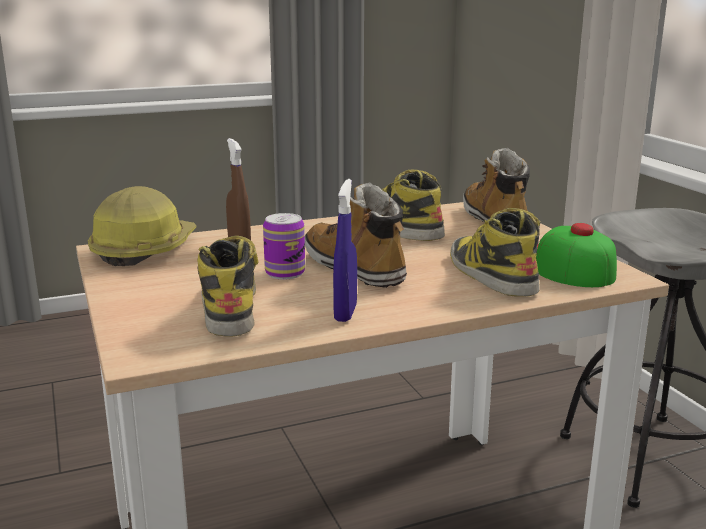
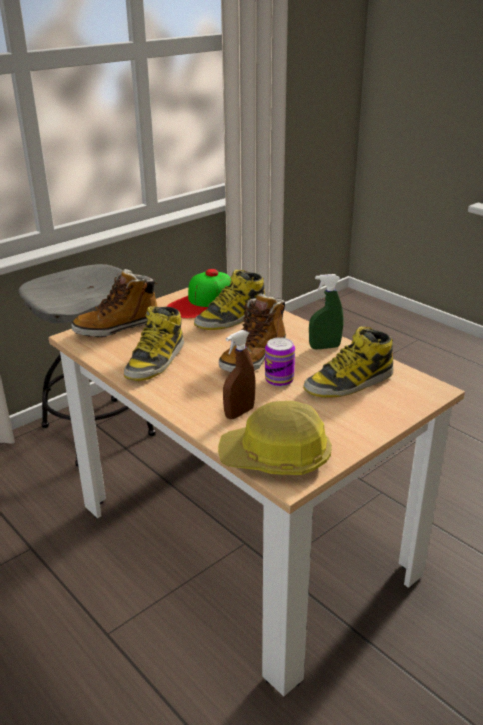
camera: 110 degrees left, 10 degrees up
(345, 313) = (324, 347): blue spray bottle -> green spray bottle

